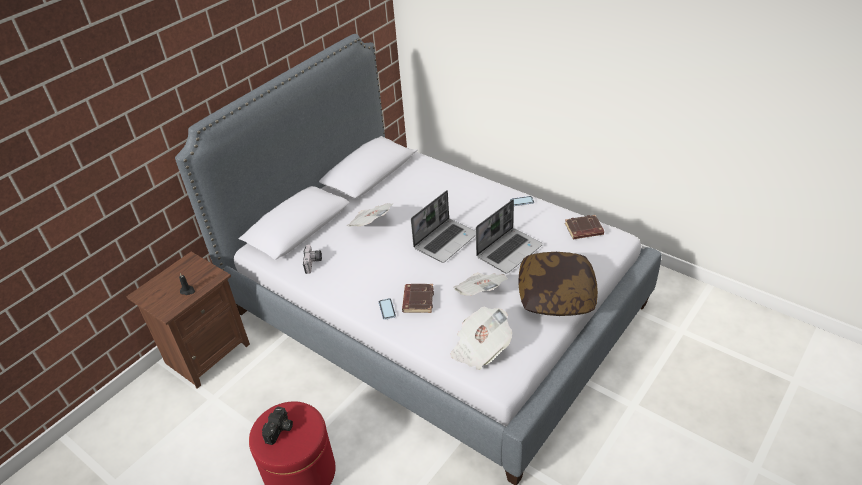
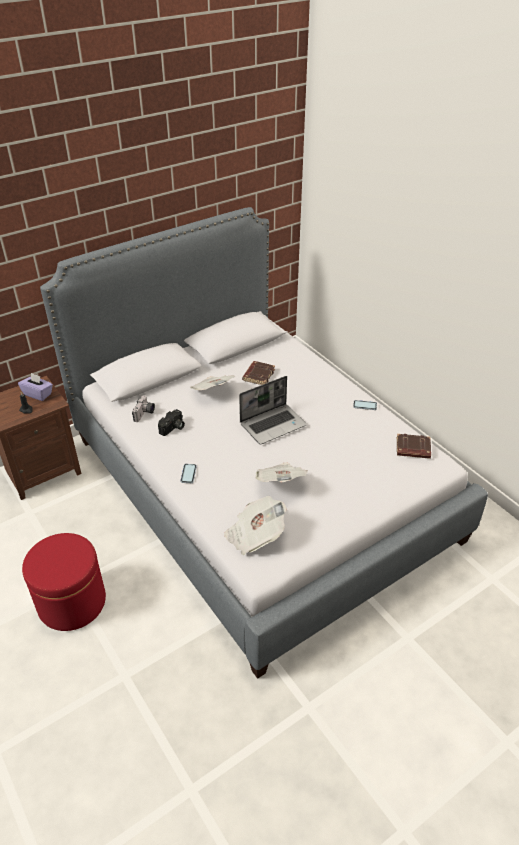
camera: 15 degrees right, 0 degrees up
(192, 272) = (38, 394): none -> purple tissue box
(280, 430) = (53, 557): camera -> camera (173, 428)
(417, 300) = (219, 473): brown book -> brown book (258, 375)
(509, 251) = (329, 450): laptop -> none
(556, 294) = (353, 504): pillow -> none

